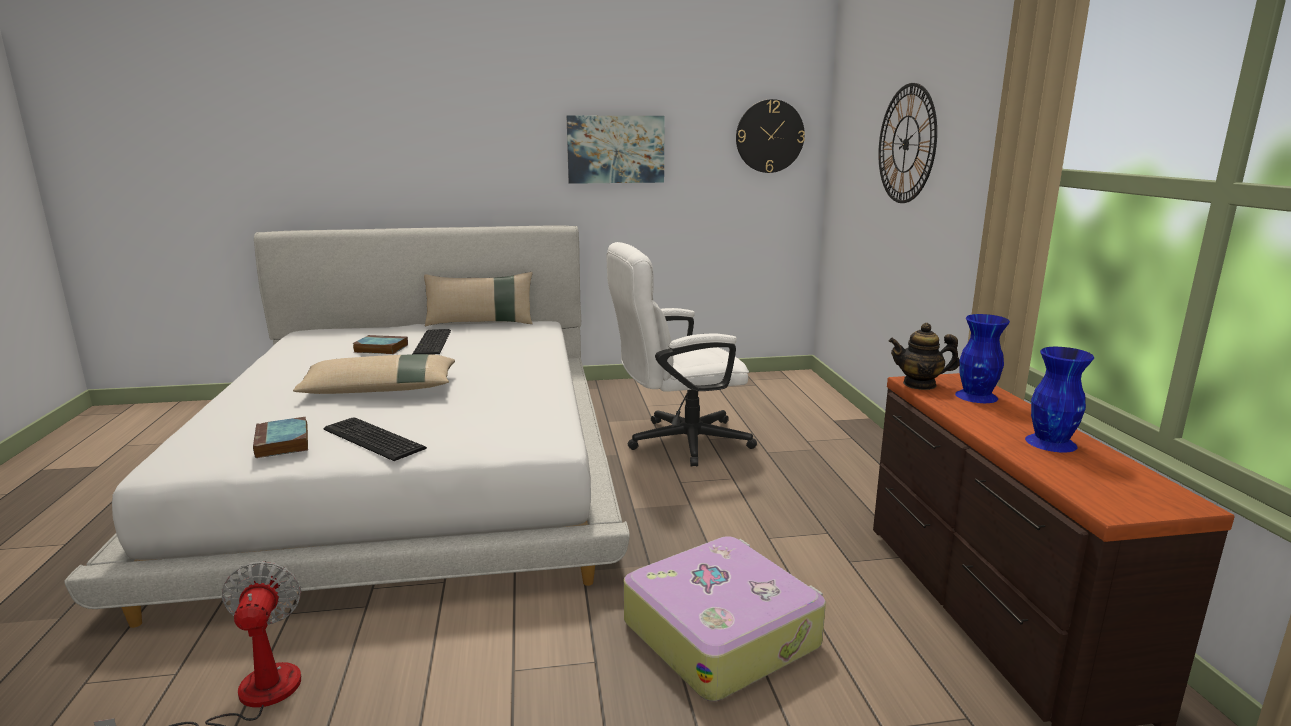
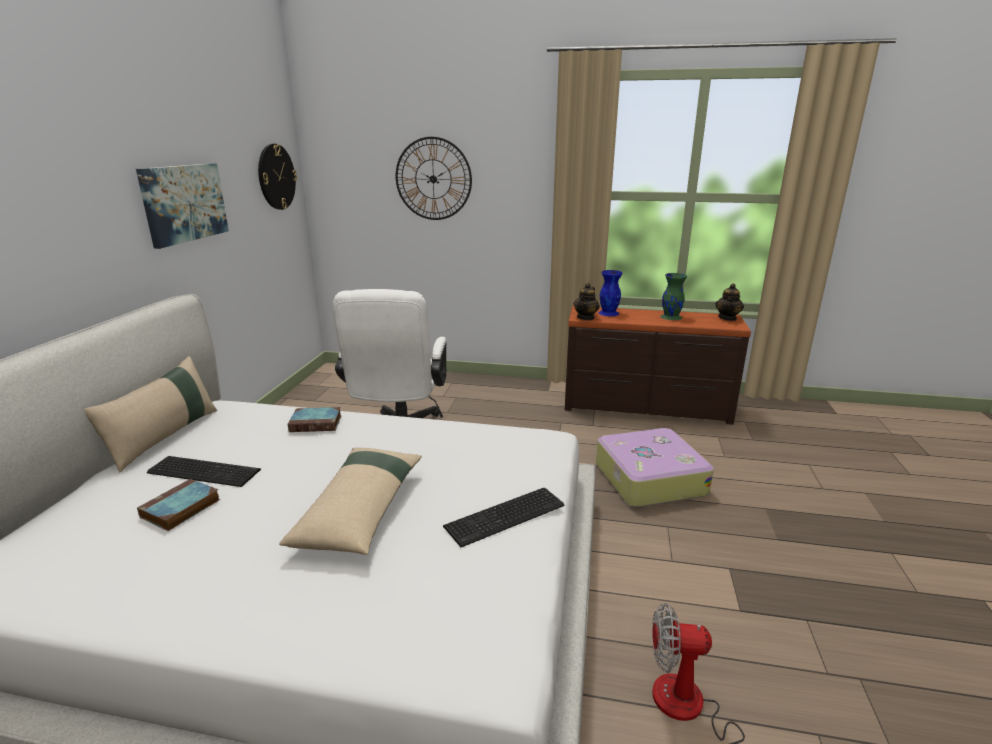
camera: 70 degrees left, 5 degrees up
(283, 443) = (495, 570): book -> book (317, 423)
(1052, 443) = (671, 317): blue vase -> green vase
(1163, 498) = (727, 318): none -> teapot

